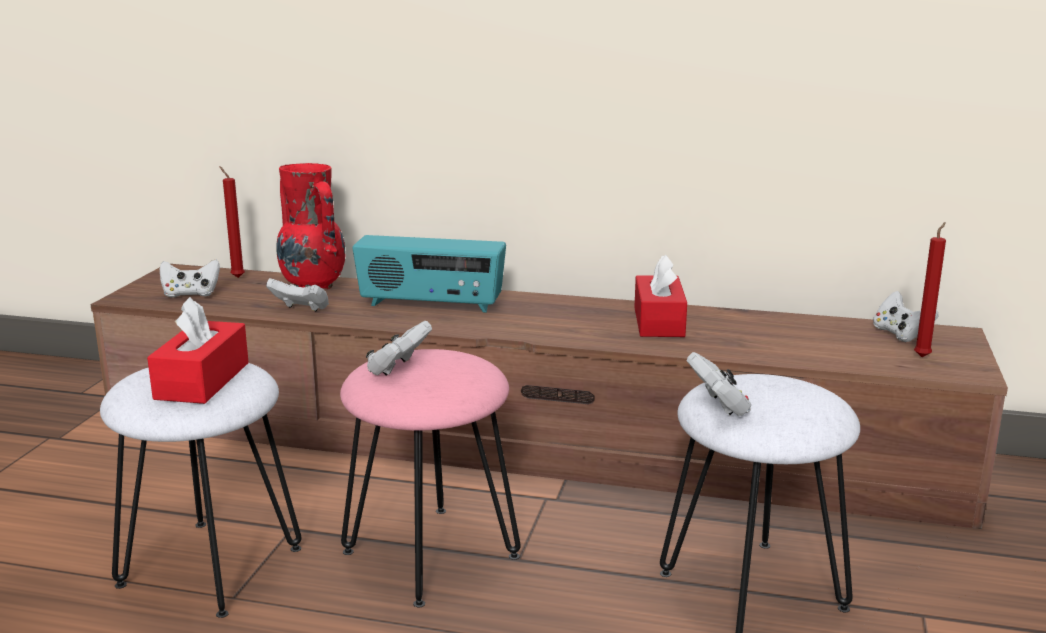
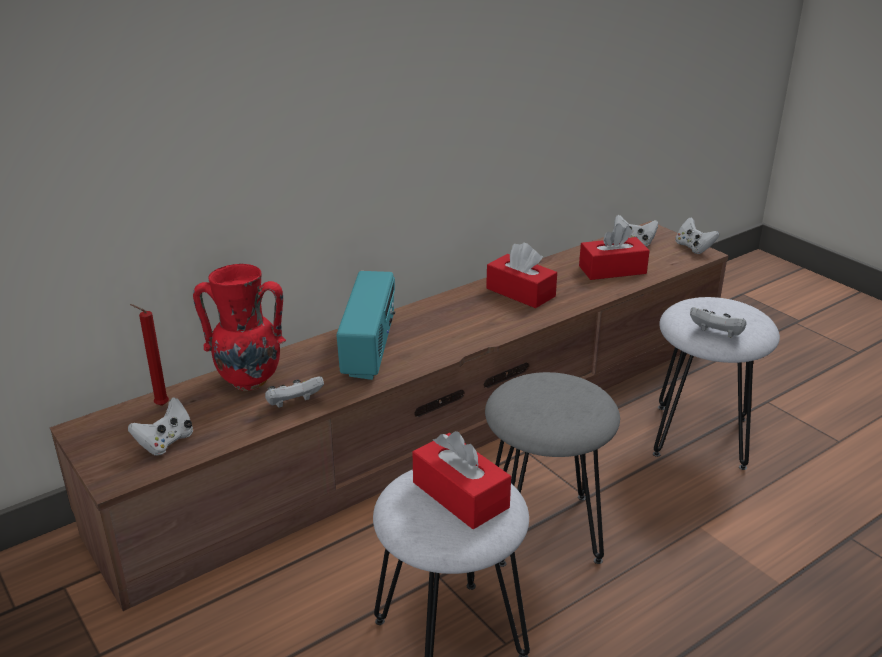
camera: 50 degrees left, 10 degrees up
(398, 369) = (537, 408): white game controller -> white game controller (693, 248)
(431, 305) = (370, 350): radio -> radio turned 45 degrees counterclockwise
(432, 553) = (543, 528): pink stool -> grey stool
(807, 343) = (612, 270): none -> red tissue box
(923, 356) = (668, 252): red candle -> none

